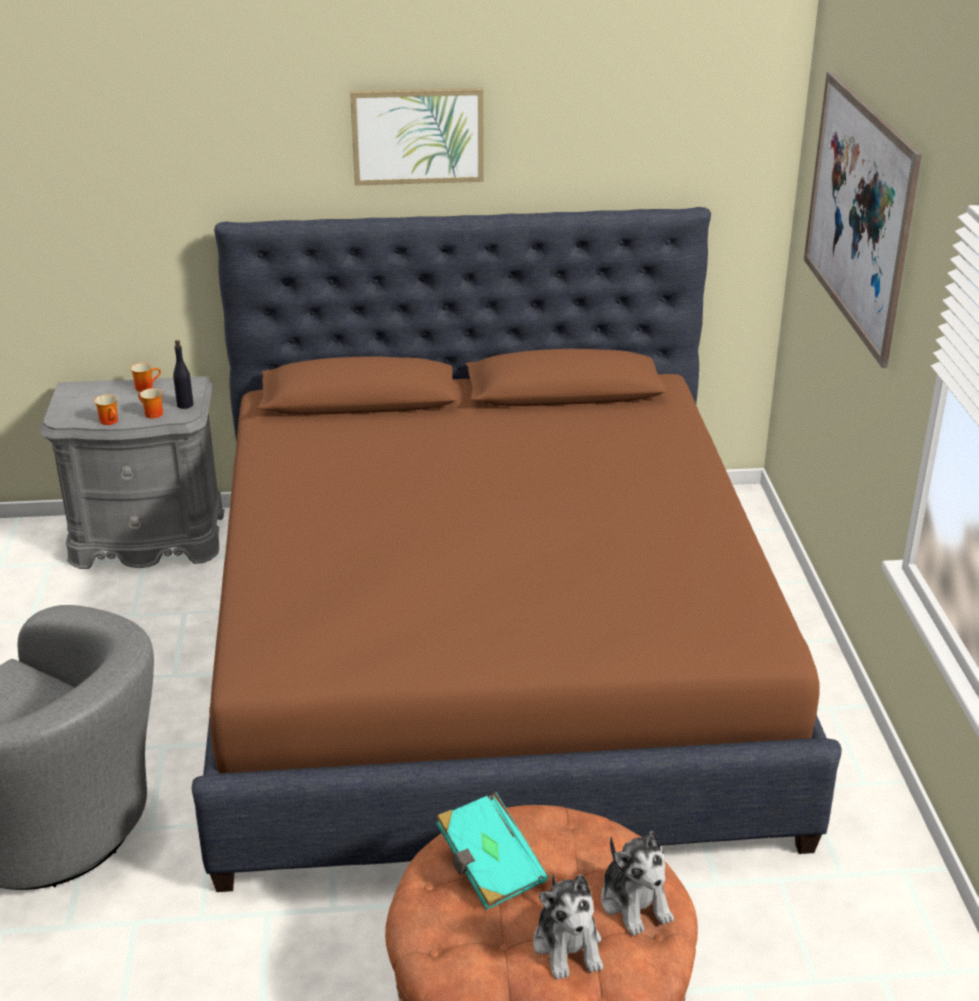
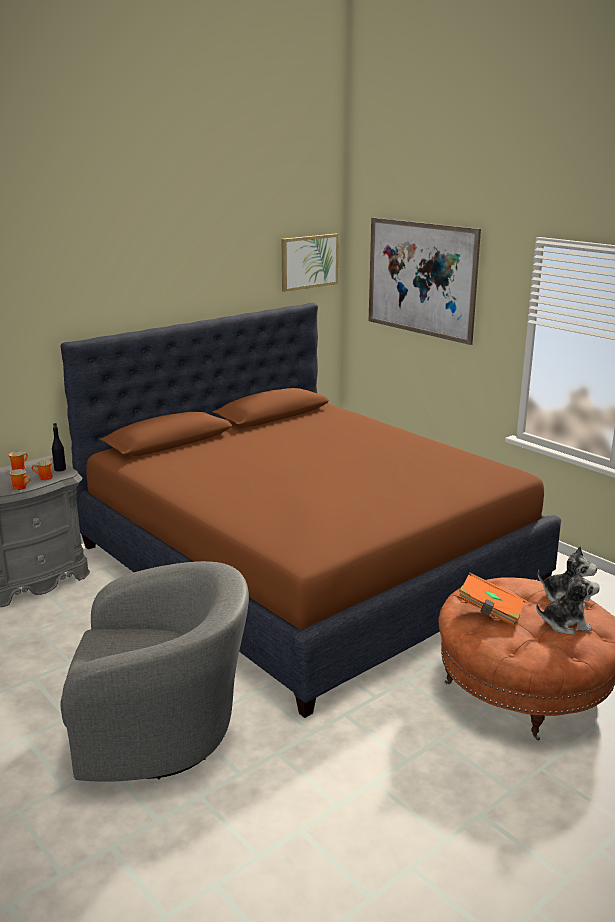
camera: 35 degrees left, 10 degrees down
(417, 135) = (168, 276): picture -> picture (309, 261)
(489, 867) = (490, 611): turquoise book -> orange book
(568, 945) = (565, 624): plush toy -> plush toy turned 45 degrees counterclockwise

